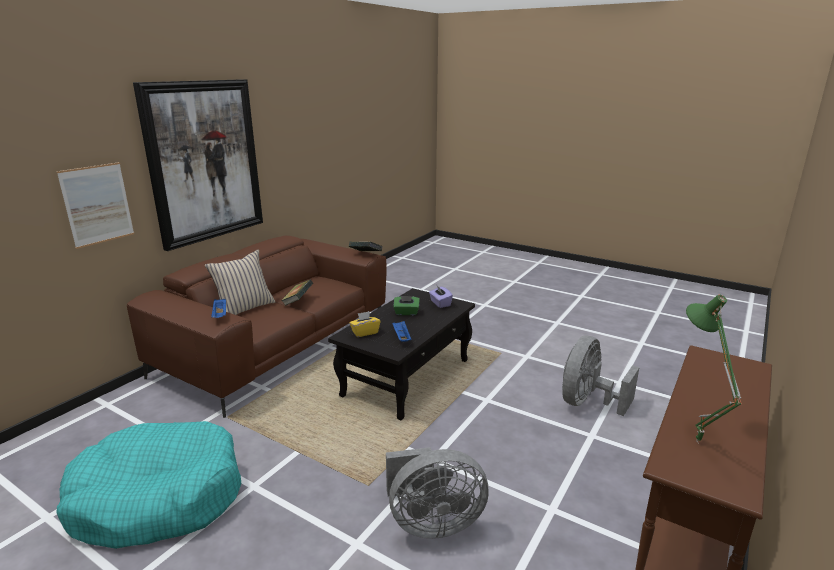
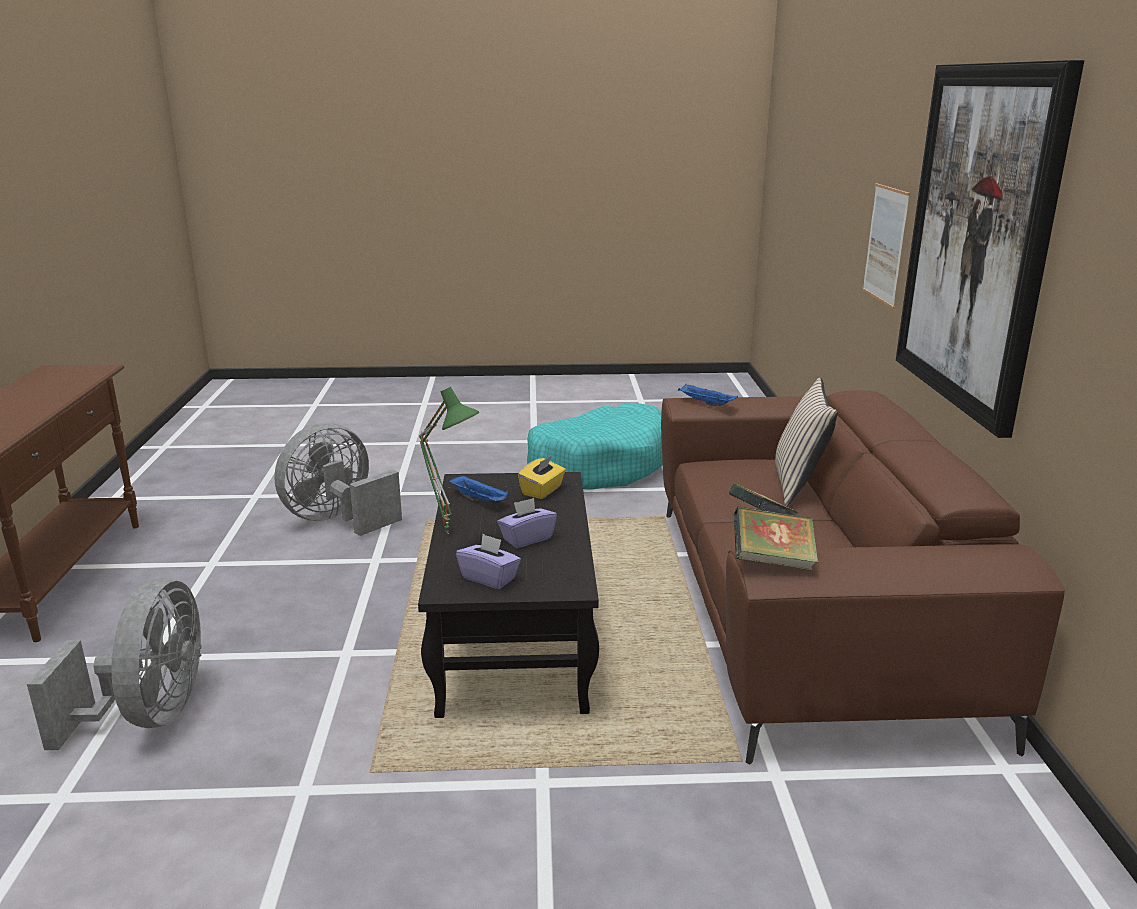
camera: 145 degrees right, 0 degrees up
(406, 313) = (527, 538): green tissue box -> purple tissue box
(694, 442) = (65, 382): green table lamp -> green table lamp (450, 532)

